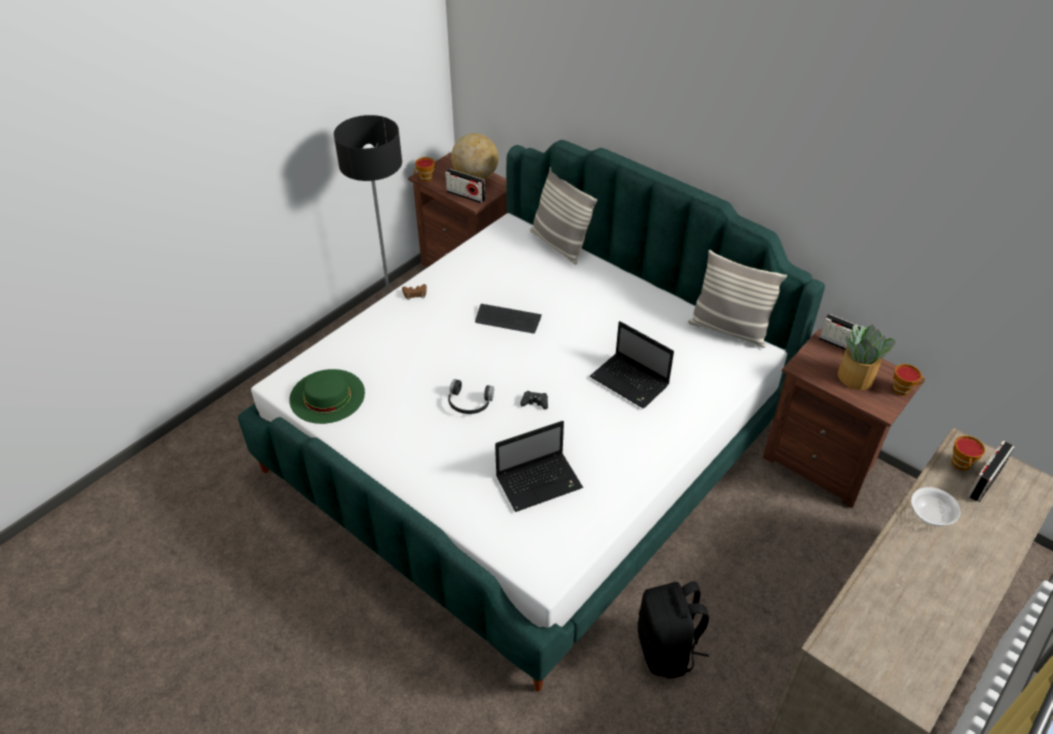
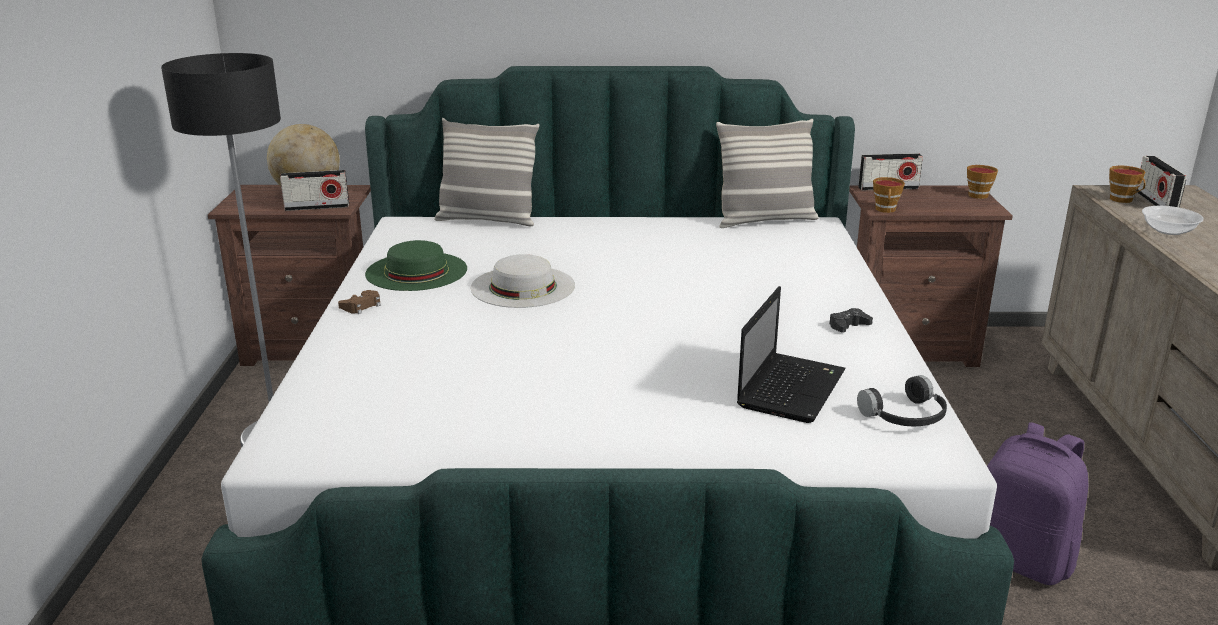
camera: 40 degrees left, 20 degrees down
(327, 396) = (375, 436): green hat -> green hat (416, 271)
(425, 179) = (235, 209): cup -> cup (886, 210)
(469, 403) = (593, 363): black headphones -> black headphones (906, 417)
(508, 320) = (523, 286): keyboard -> white hat
(535, 402) = (670, 333): black game controller -> black game controller (848, 326)
(631, 382) = (741, 282): laptop -> none
(667, 649) = (1021, 559): black backpack -> purple backpack
(855, 378) = (934, 201): potted plant -> none

